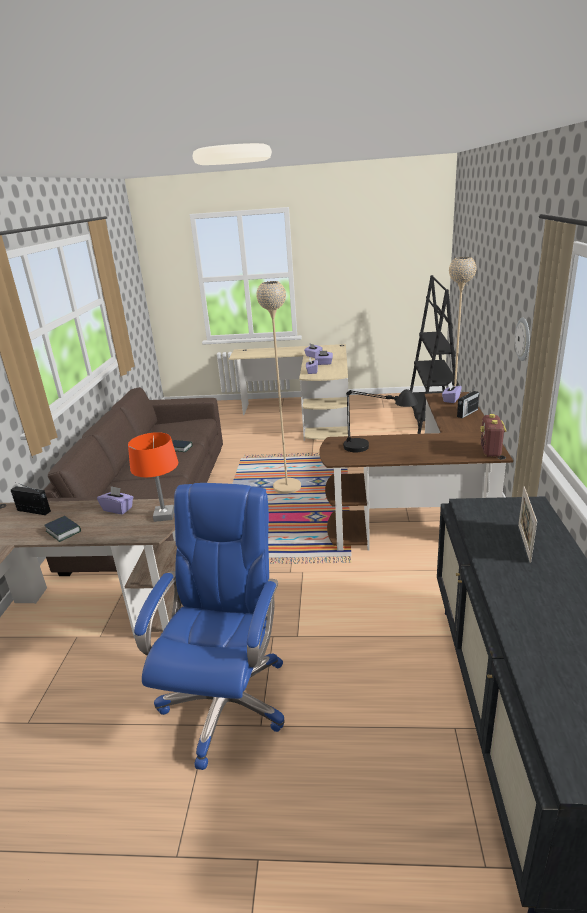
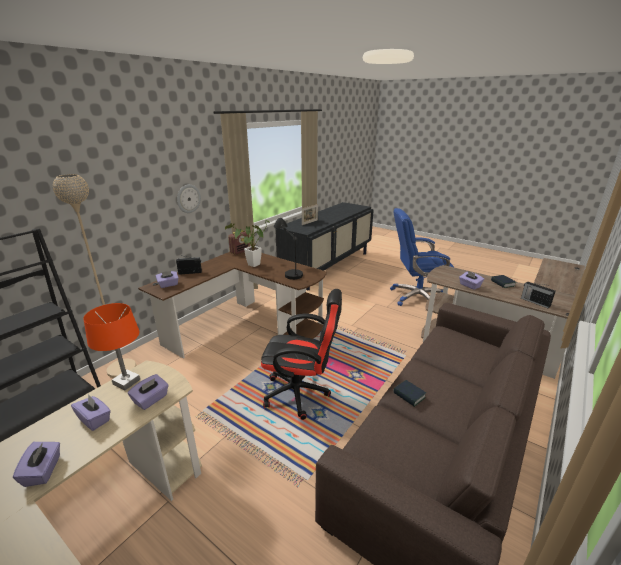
camera: 150 degrees left, 0 degrees up
(164, 515) = (439, 274): orange table lamp -> orange table lamp (126, 382)
(226, 700) = (417, 297): blue office chair -> blue office chair turned 45 degrees clockwise
(286, 487) = (301, 395): beige floor lamp -> black office chair
(427, 440) = (251, 265): none -> potted plant

